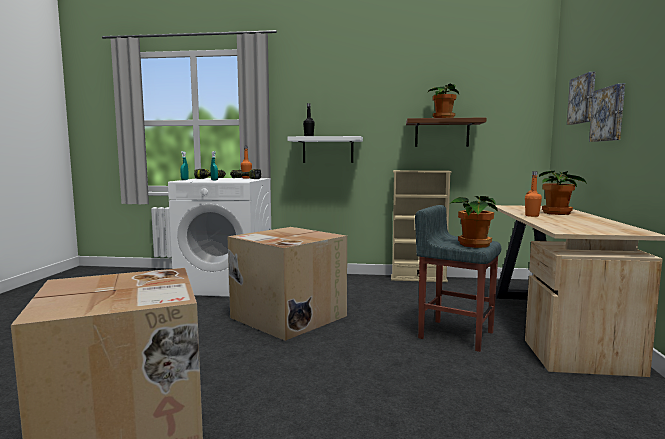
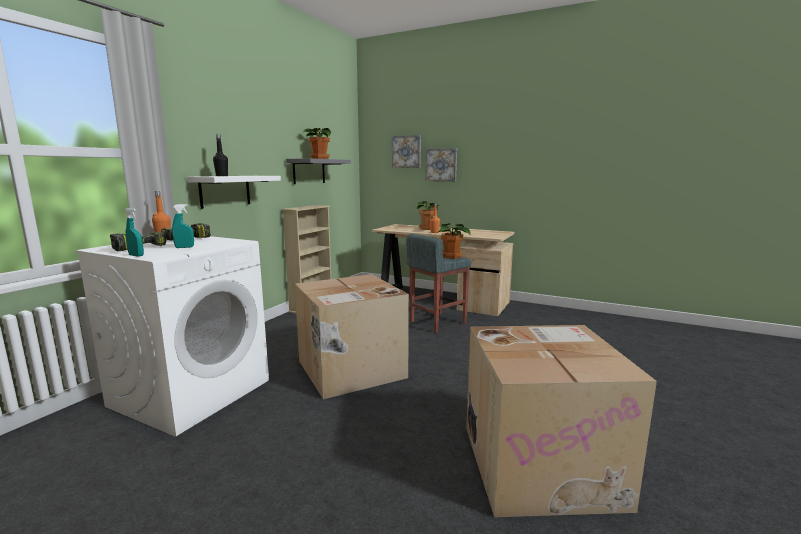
camera: 70 degrees left, 5 degrees up
(442, 133) = (309, 171): brown shelf -> grey shelf

